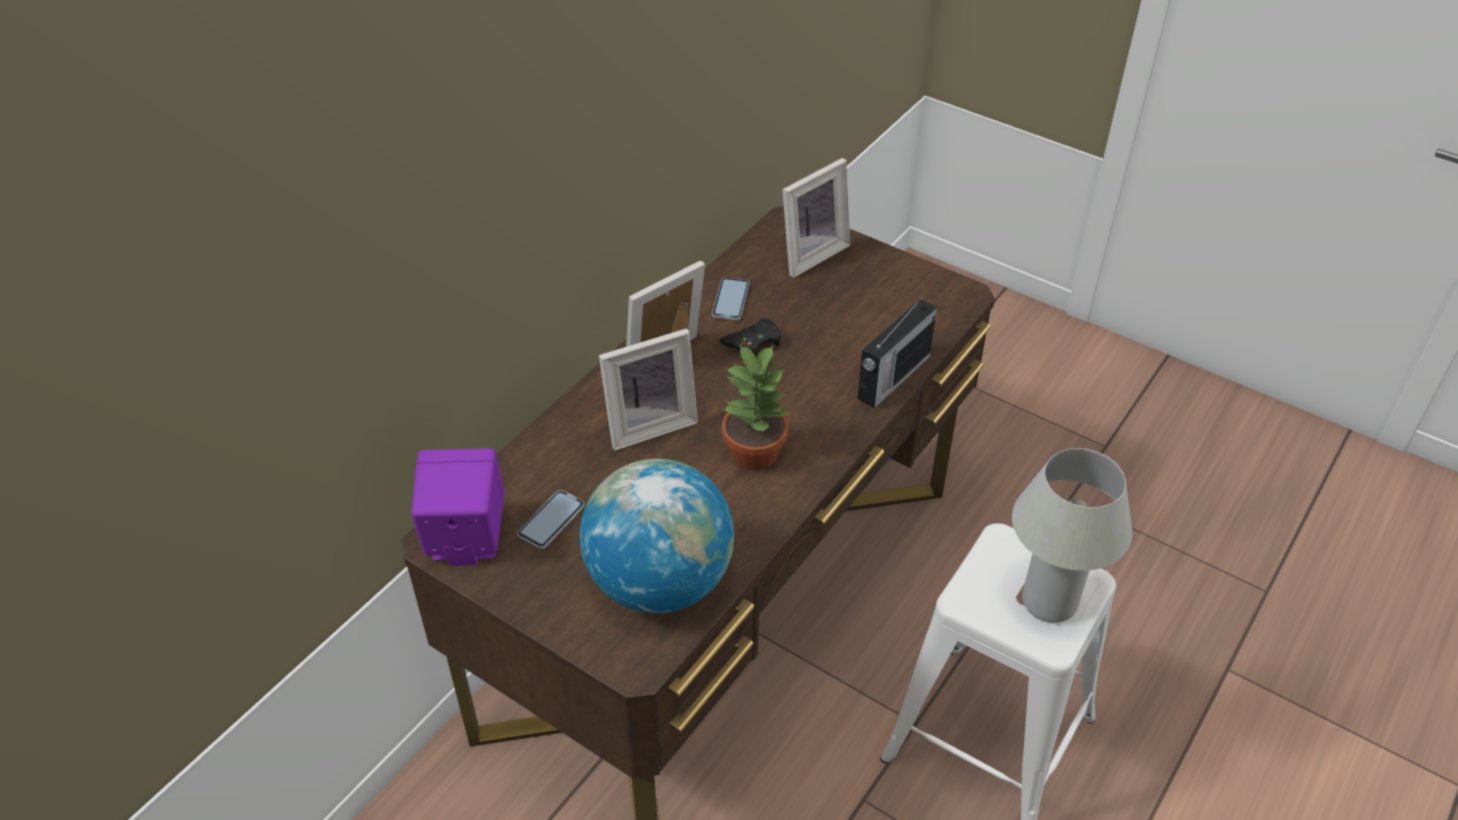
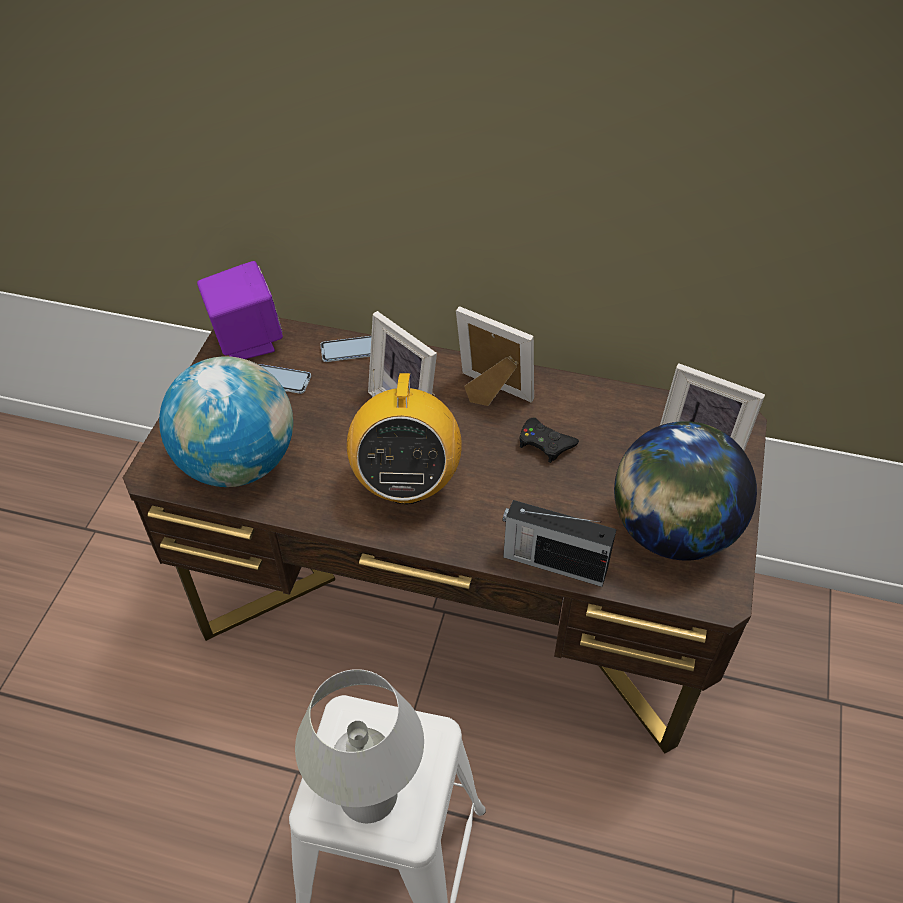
camera: 70 degrees right, 5 degrees up
(730, 300) = (594, 411): phone -> phone (349, 350)
(754, 452) = (406, 482): potted plant -> radio
(888, 298) = (671, 531): none -> globe

